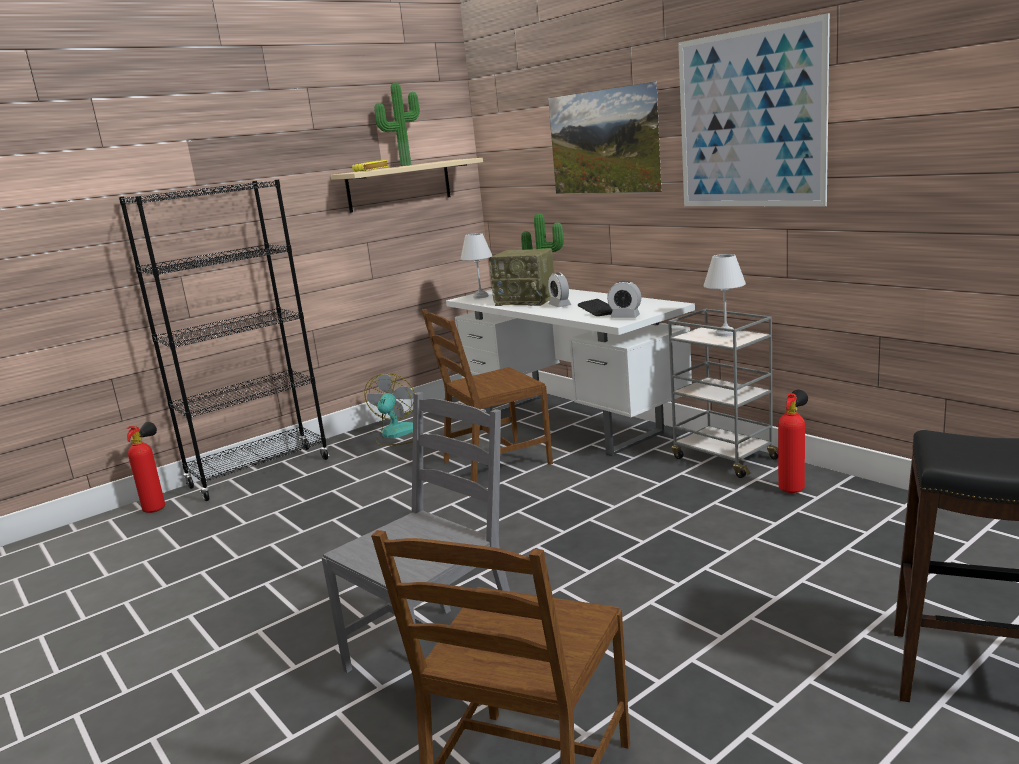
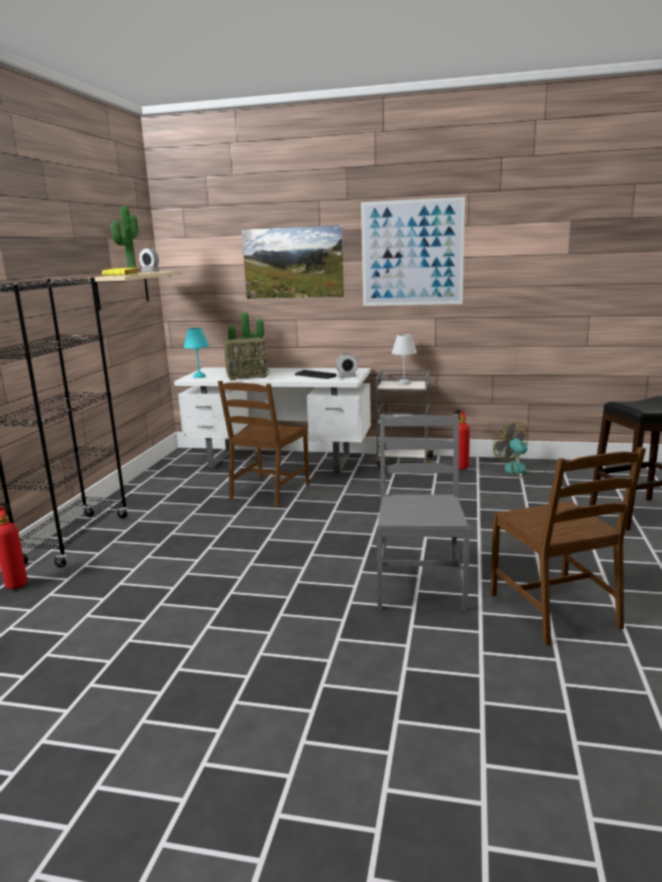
camera: 40 degrees left, 0 degrees up
(397, 435) = (157, 492): fan -> fan (520, 471)
(481, 296) = (199, 376): white table lamp -> turquoise table lamp
(559, 305) = (281, 376): alarm clock -> alarm clock (150, 272)

